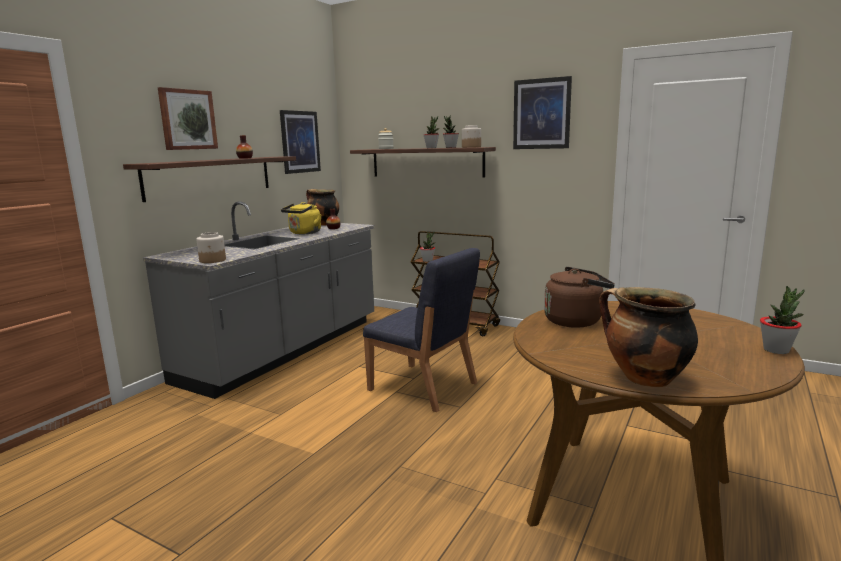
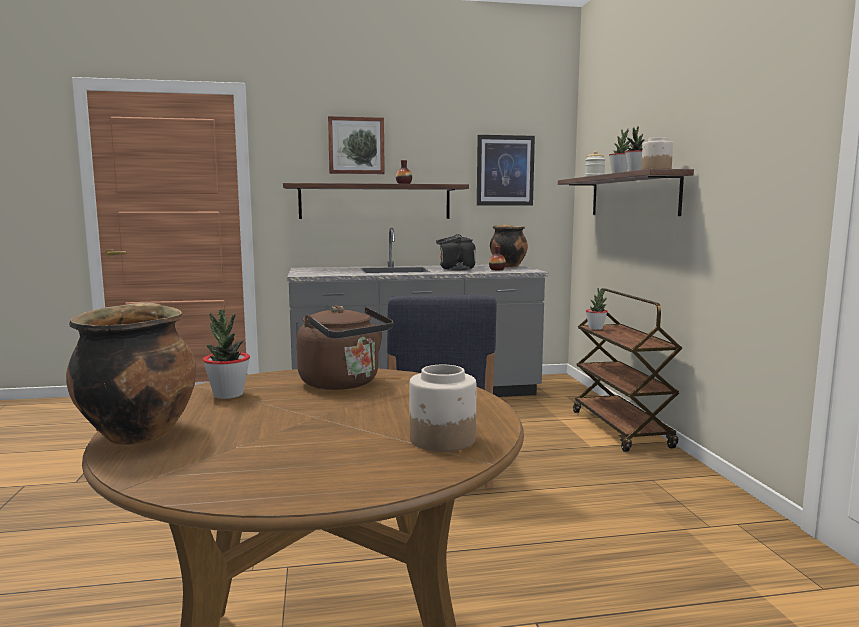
camera: 50 degrees right, 5 degrees down
(213, 260) = (305, 274): jar -> jar (442, 440)
(304, 233) = (454, 269): yellow kettle -> black kettle
(541, 114) = (745, 110): picture -> none
(776, 350) = (349, 491): potted plant -> potted plant (228, 395)

